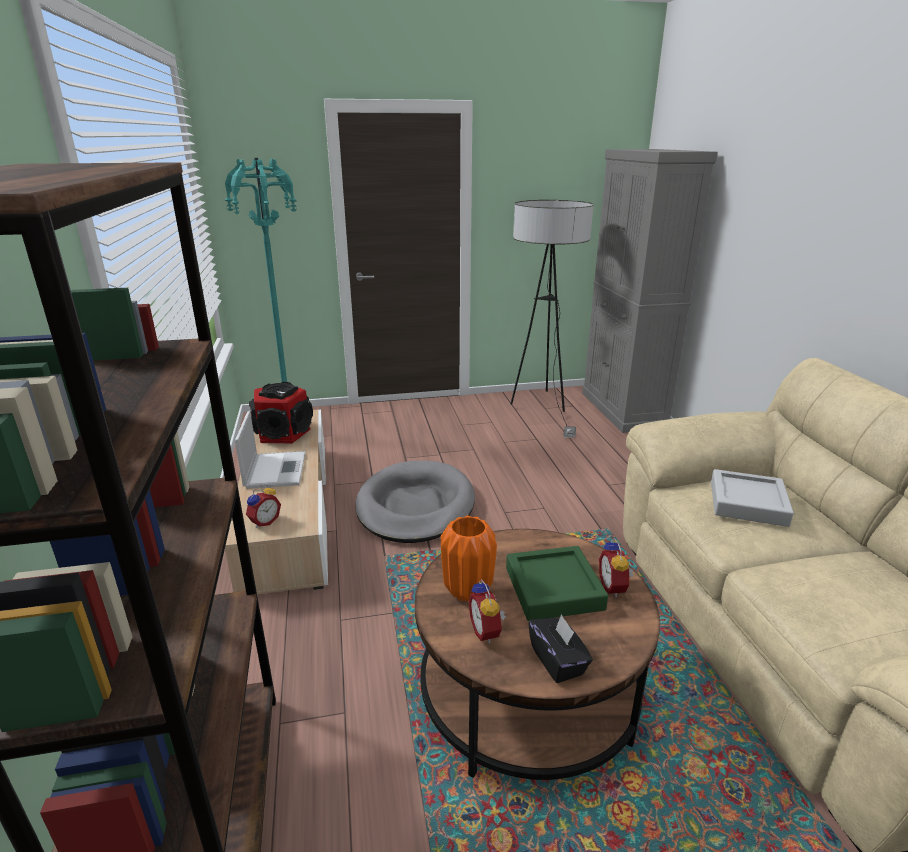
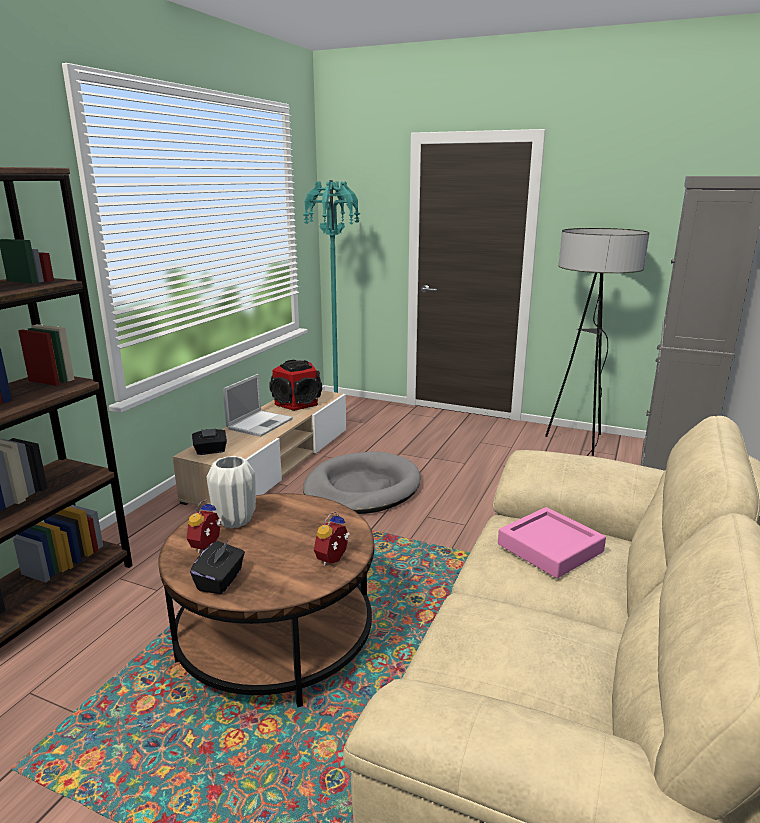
camera: 35 degrees right, 5 degrees down
(264, 522) = (210, 451): alarm clock -> black tissue box
(467, 590) = (235, 521): orange vase -> white vase
(553, 589) = (290, 543): green tray -> none
(747, 503) = (550, 548): grey tray -> pink tray

